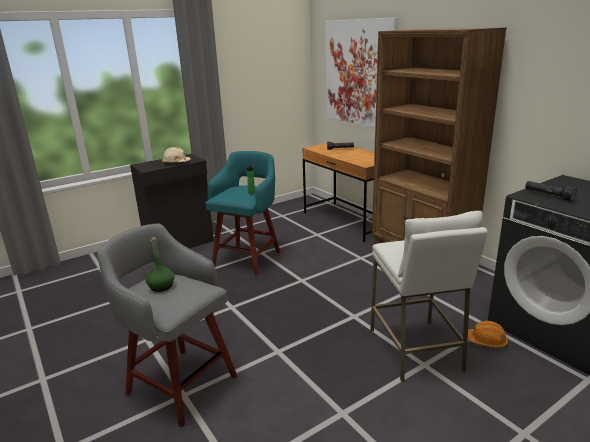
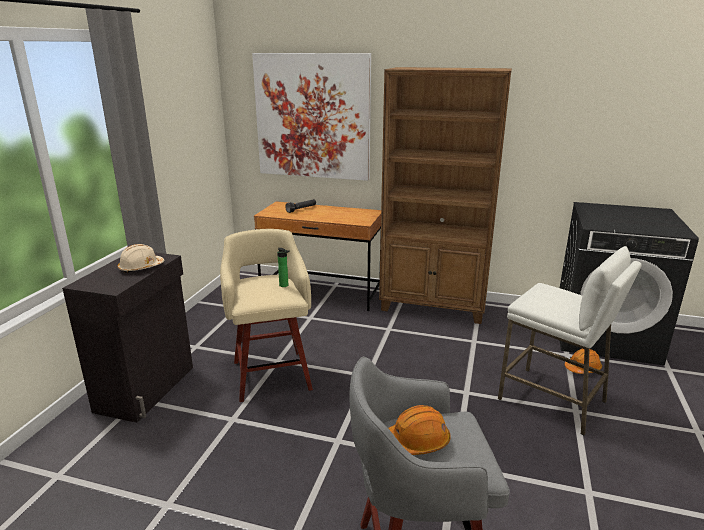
camera: 40 degrees left, 0 degrees up
(161, 286) = (417, 442): green bottle -> orange hard hat
(248, 258) = (271, 373): turquoise stool -> beige stool
(548, 196) = (606, 222): black flashlight -> none

